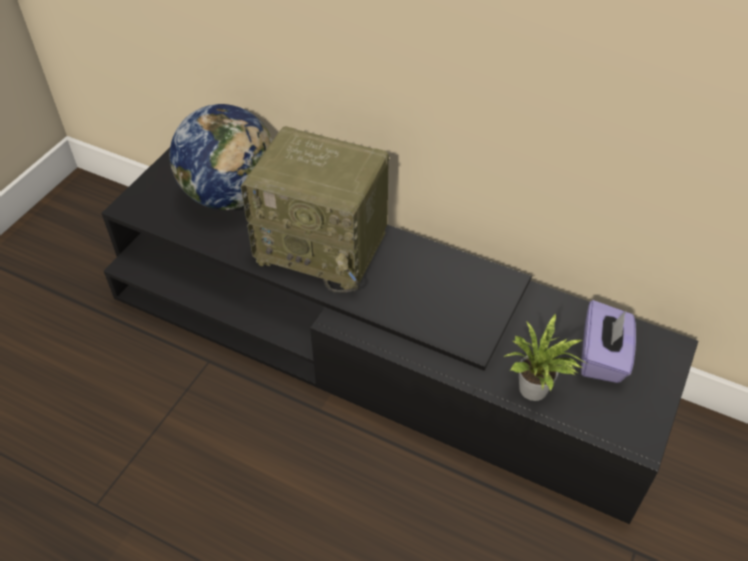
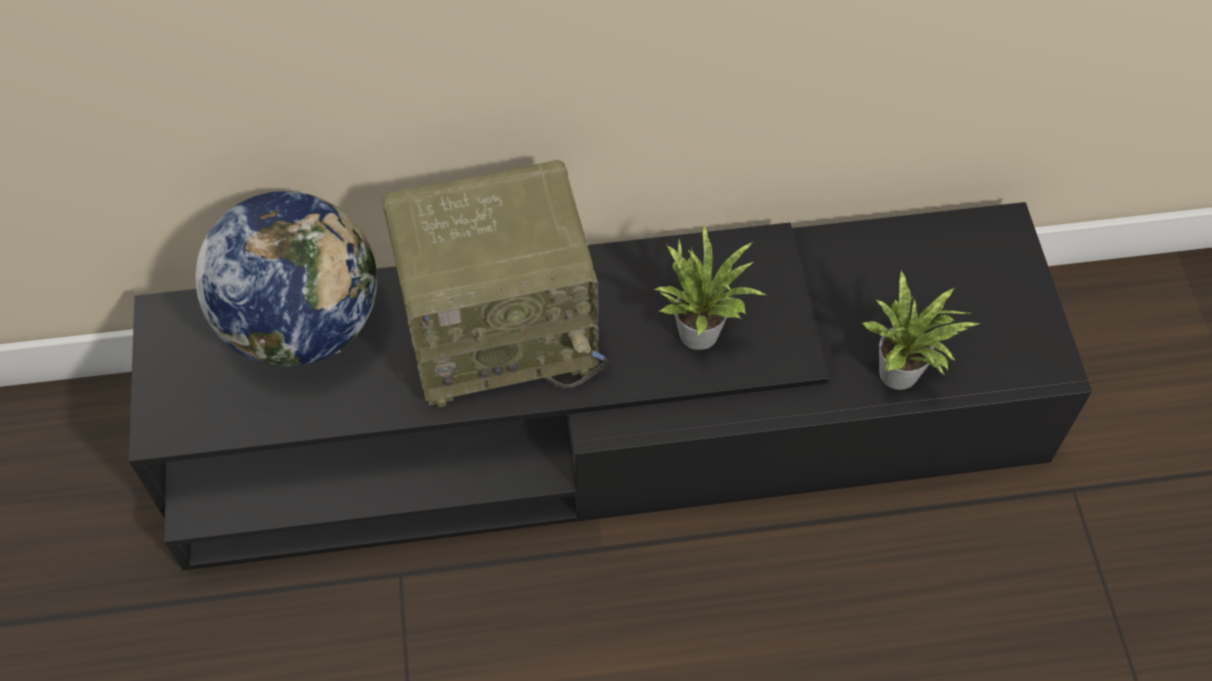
camera: 35 degrees left, 10 degrees up
(430, 301) = (700, 328): none -> potted plant
(602, 357) = (942, 284): purple tissue box -> none

